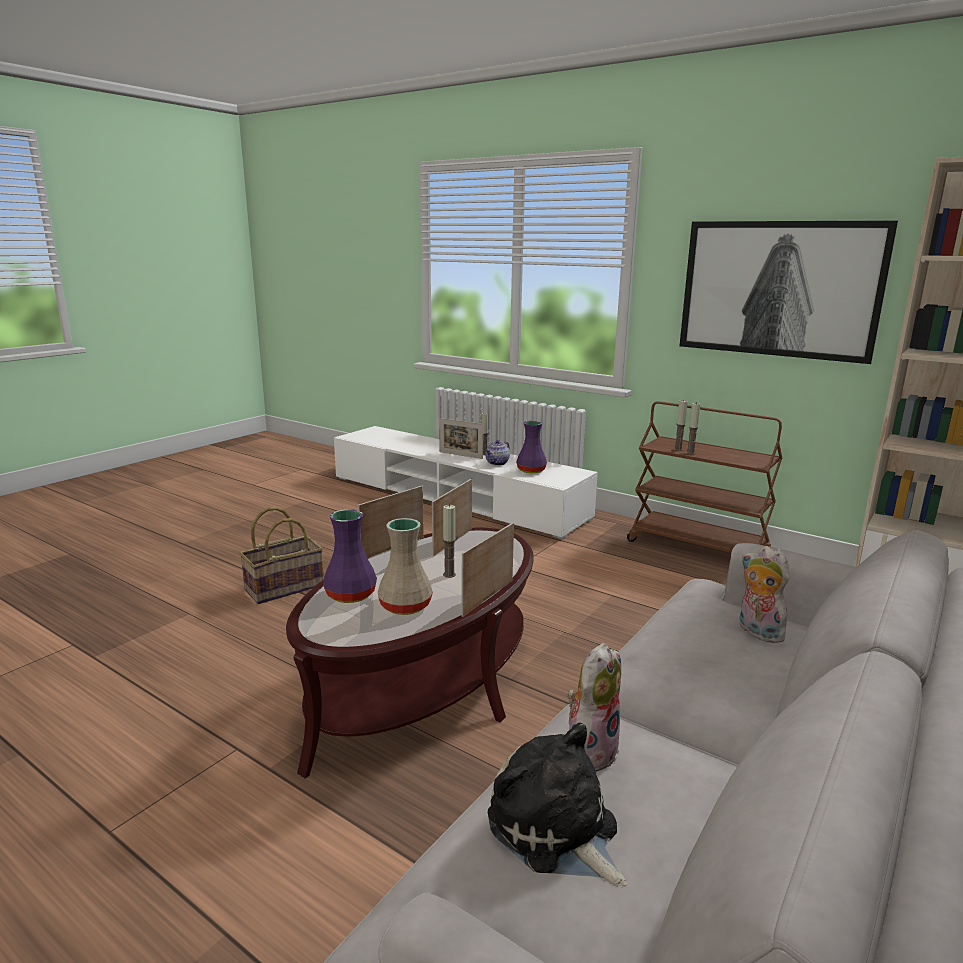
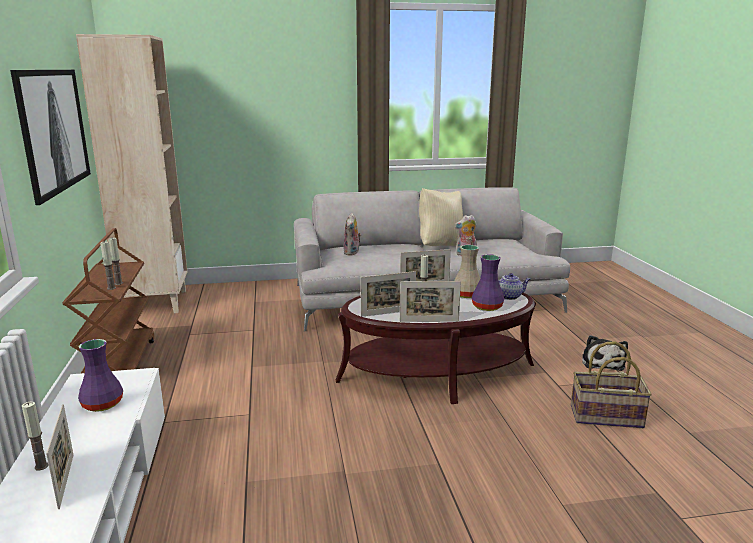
camera: 135 degrees left, 0 degrees up
(284, 587) = (454, 494): basket -> basket (606, 417)
(497, 463) = (88, 436): teapot -> teapot (509, 296)
(556, 830) = (498, 250): plush toy -> plush toy (602, 362)
(708, 764) = (440, 246): none -> beige pillow

